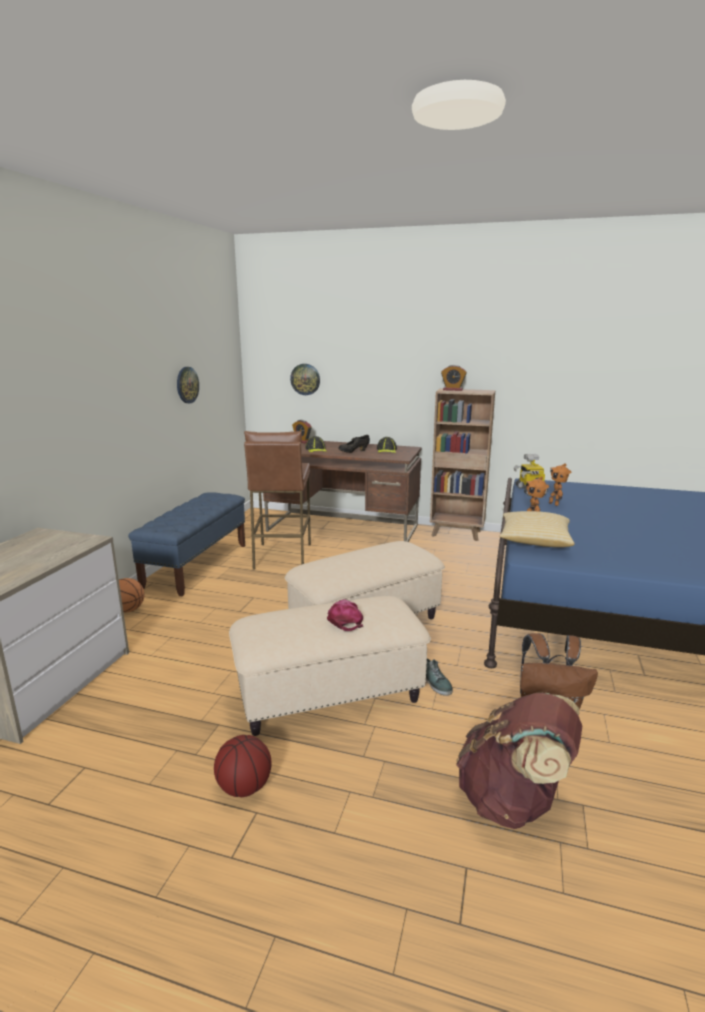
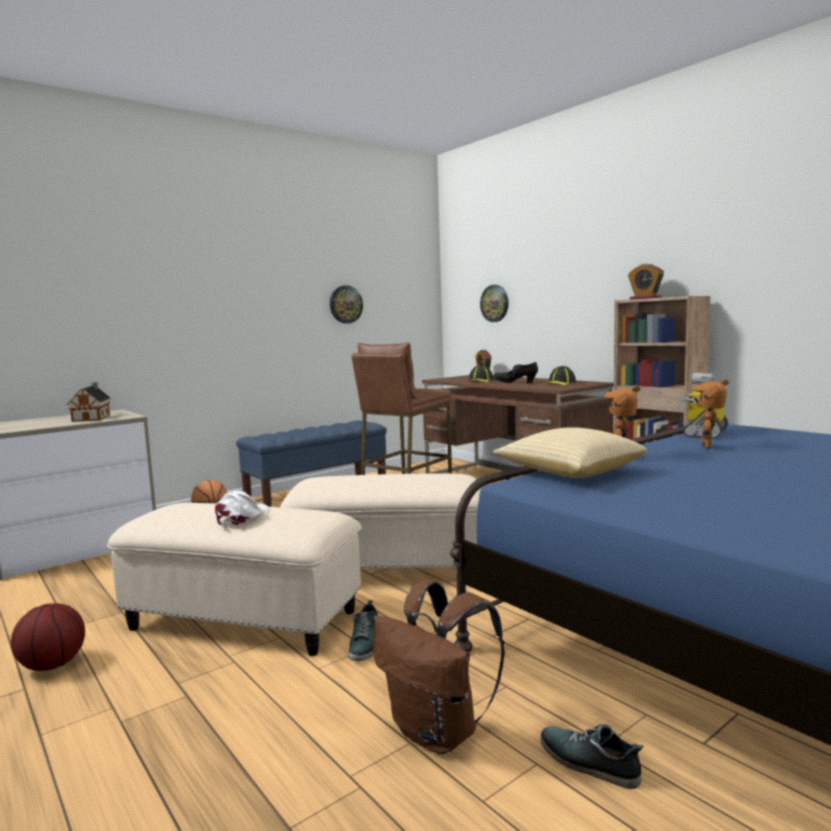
camera: 35 degrees right, 10 degrees down
(47, 548) = (92, 417): none -> toy house
(344, 619) = (242, 517): pink cap -> white cap
(513, 801) = (236, 799): brown backpack -> none
(620, 704) = (588, 763): none -> shoe

